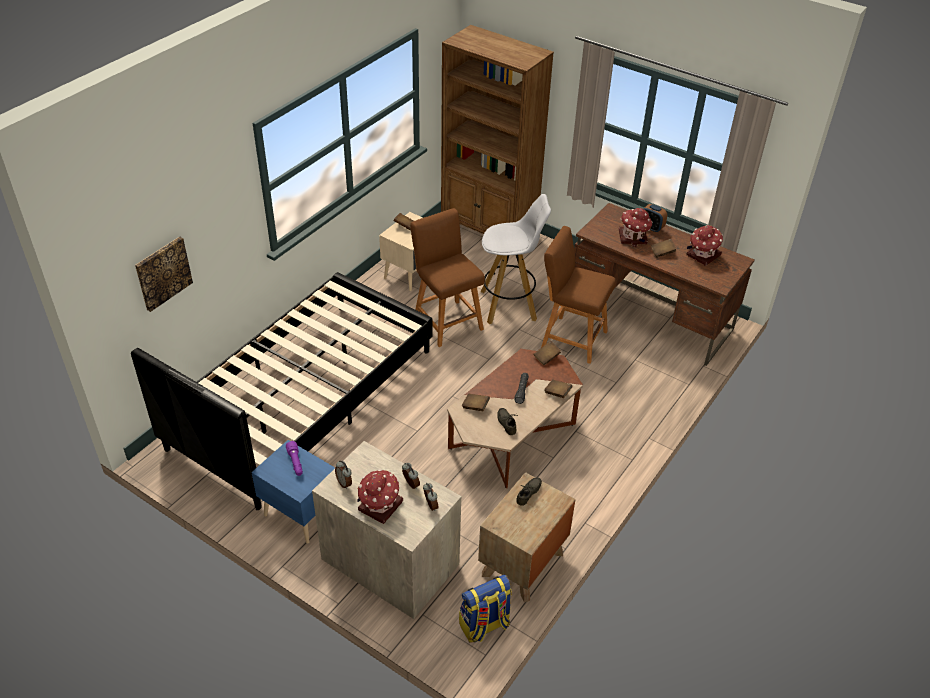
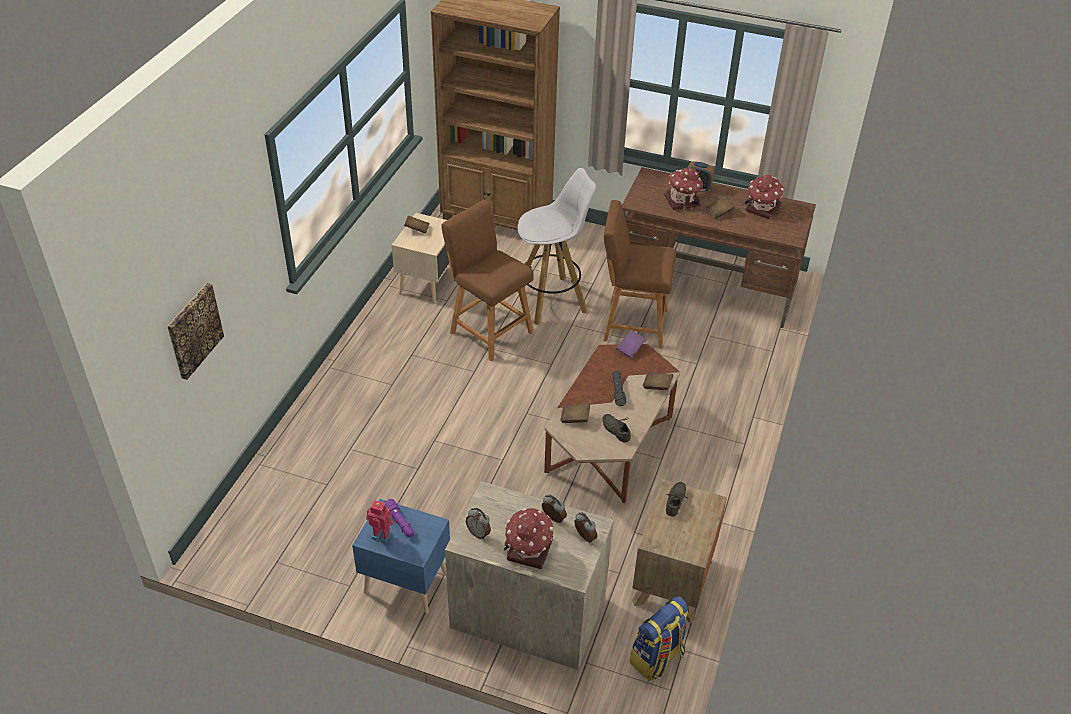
camera: 15 degrees left, 0 degrees up
(278, 469) = (382, 535): none -> toy robot
(303, 398) = (357, 449): black bed -> none
(546, 357) = (630, 349): brown book -> purple book

